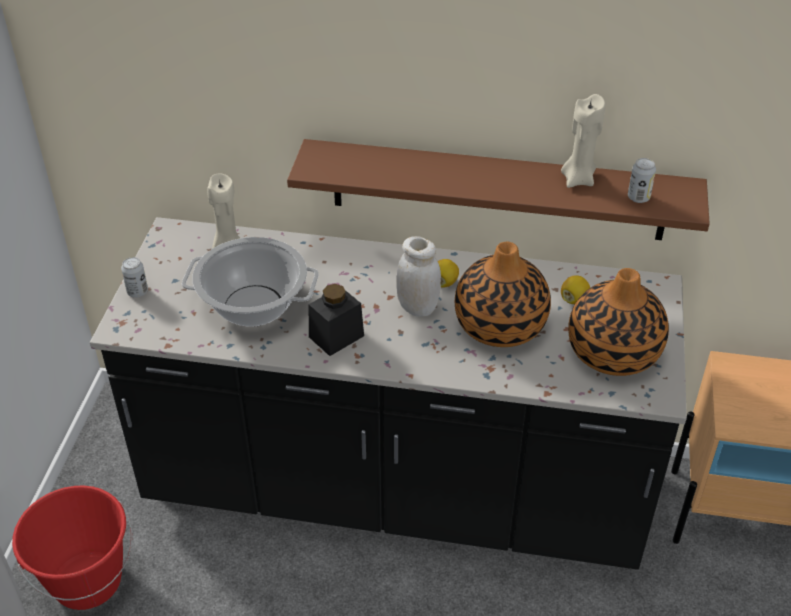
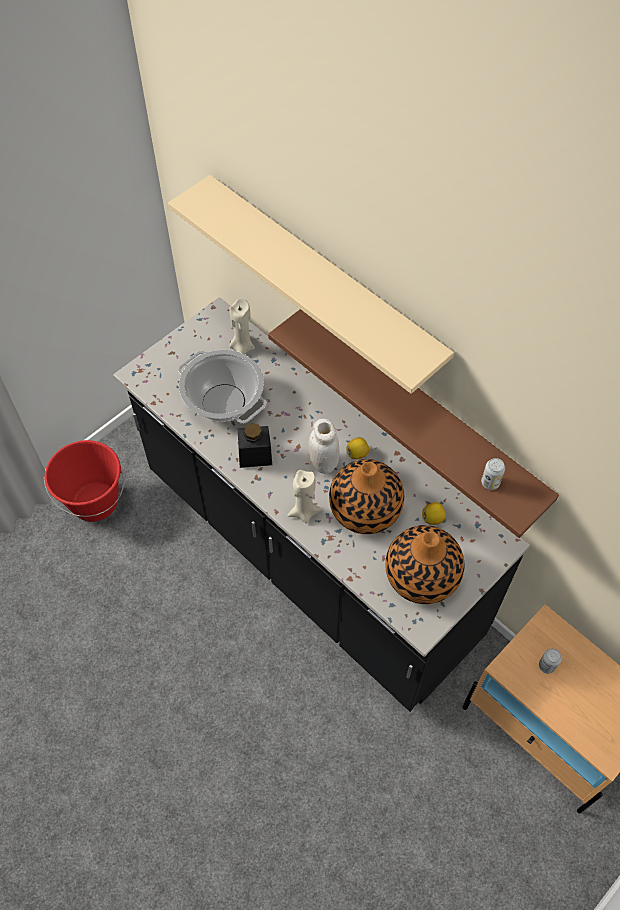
camera: 35 degrees right, 15 degrees up
(137, 292) = (165, 352): can -> can (546, 666)
(328, 85) = (323, 280): none -> beige shelf
(578, 179) = (462, 442): beige candle -> beige candle (304, 512)

